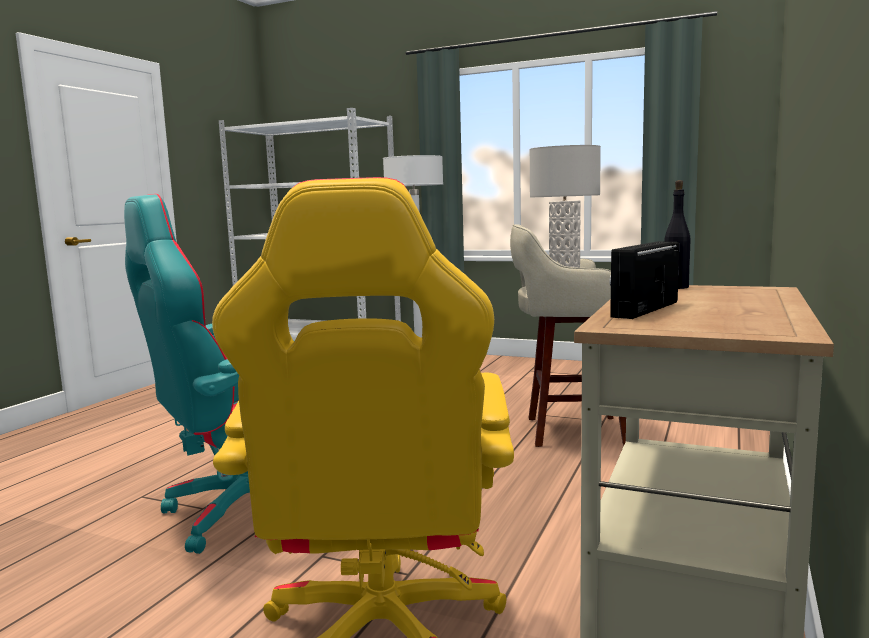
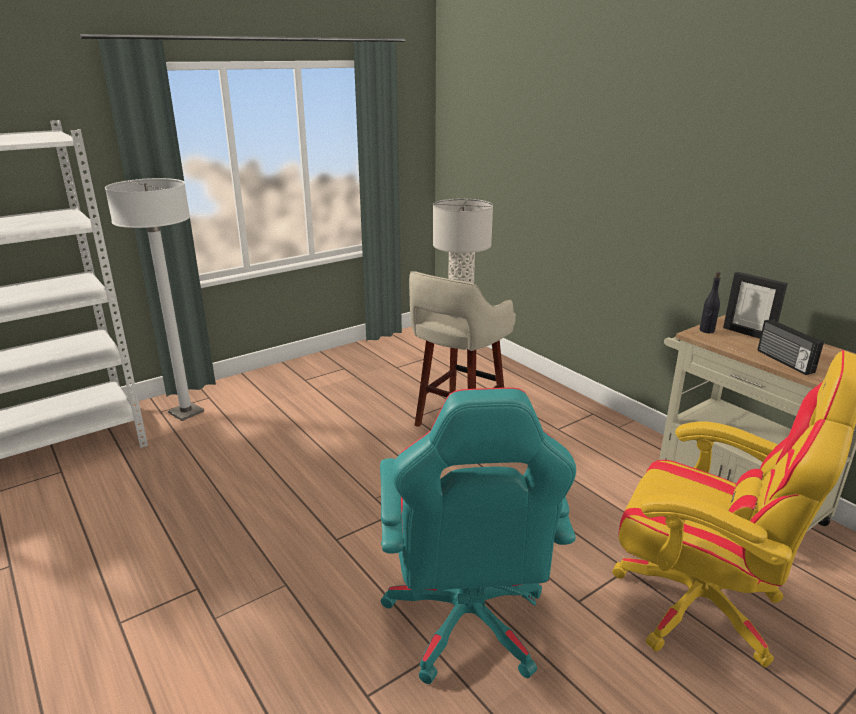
camera: 60 degrees left, 15 degrees up
(724, 295) = (748, 333): none -> picture frame

